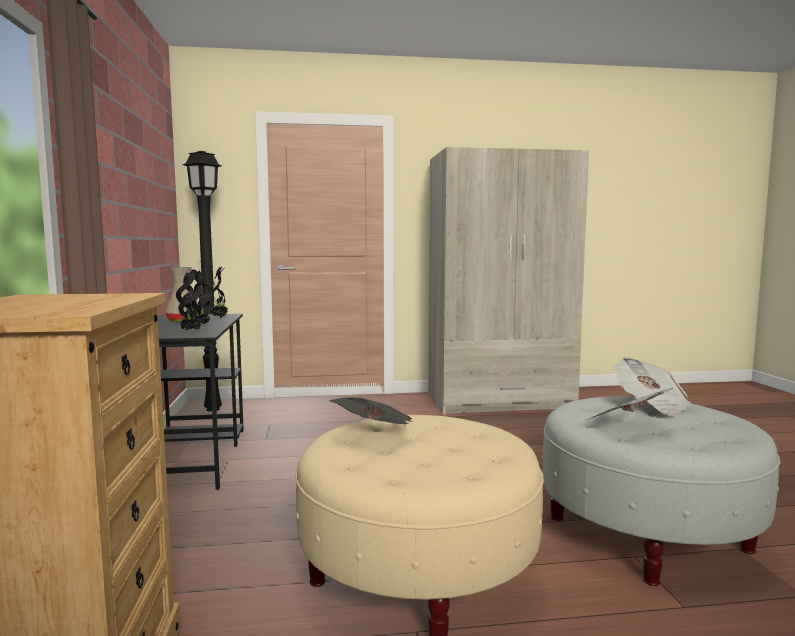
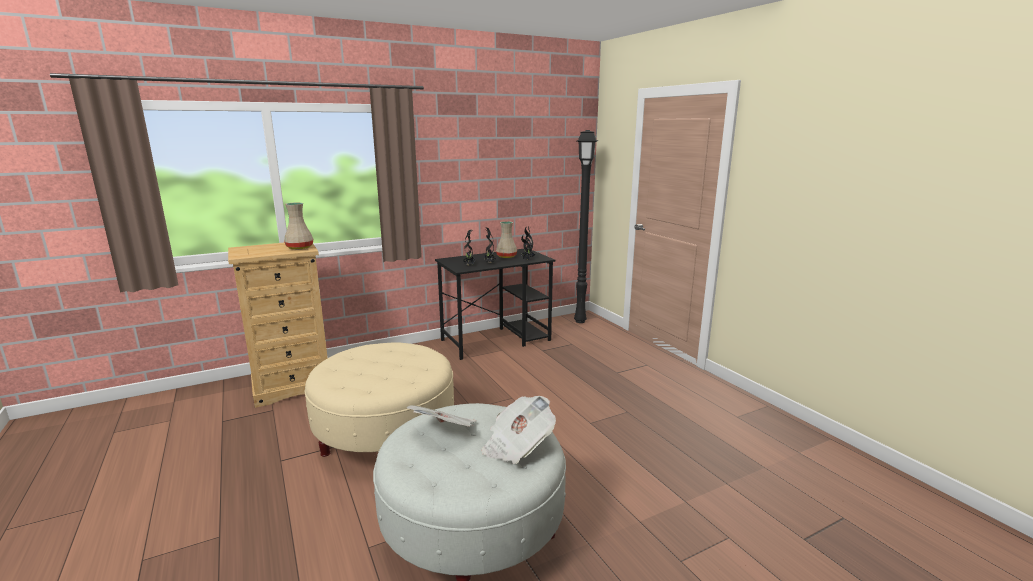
camera: 70 degrees right, 10 degrees up
(99, 296) = (299, 248): none -> beige vase
(375, 434) = (395, 353): newspaper -> none
(500, 401) = (758, 428): beige wardrobe -> none

